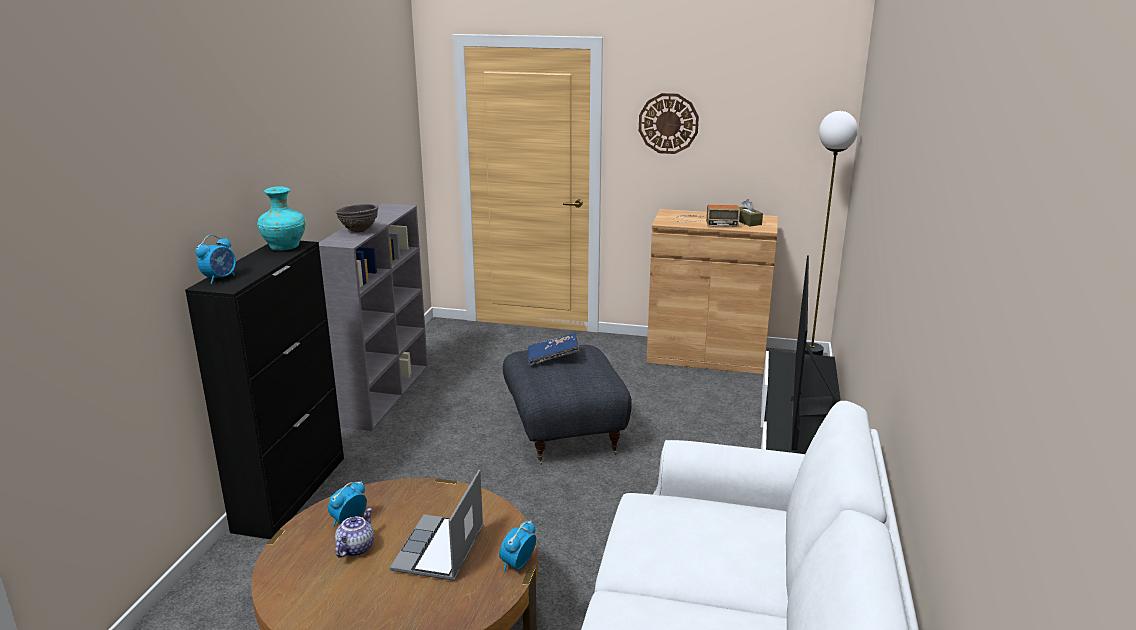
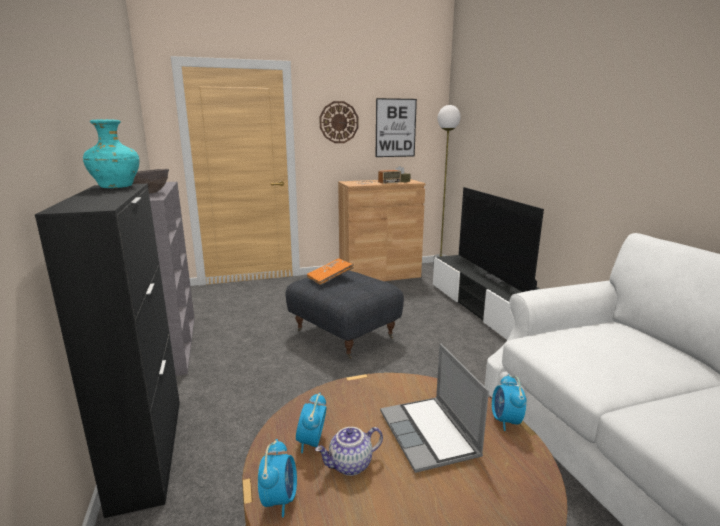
camera: 30 degrees left, 5 degrees down
(220, 278) = (74, 204): alarm clock -> alarm clock (279, 499)
(355, 548) = (350, 465): teapot -> teapot turned 105 degrees counterclockwise
(553, 358) = (330, 278): blue book -> orange book
(760, 136) = (395, 128): none -> picture

